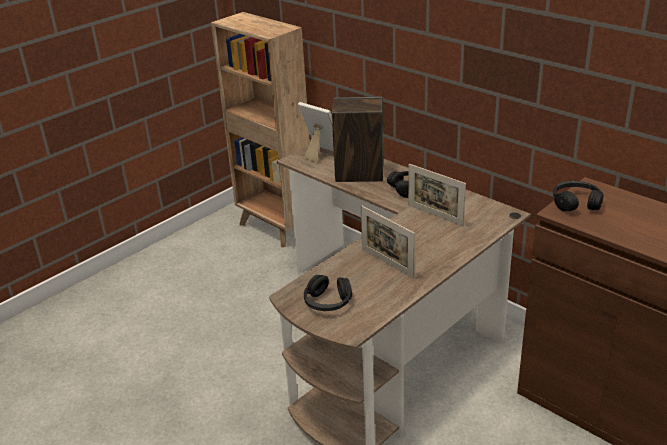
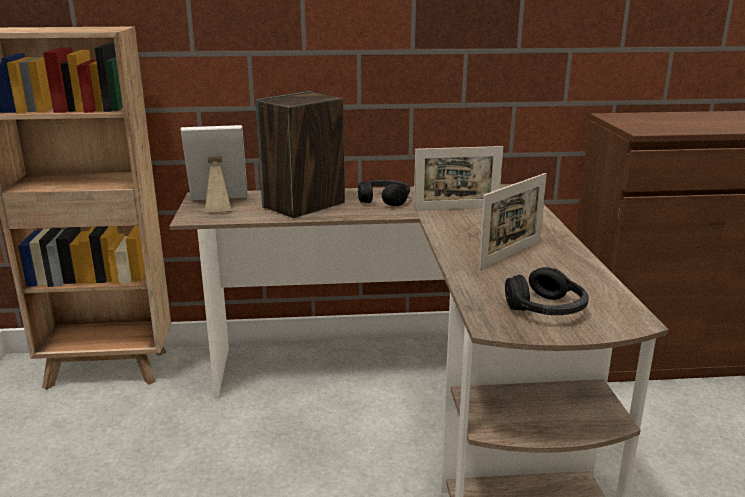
camera: 50 degrees left, 10 degrees down
(387, 263) = (510, 255): picture frame -> picture frame turned 45 degrees counterclockwise
(576, 203) = (635, 124): black headphones -> none

